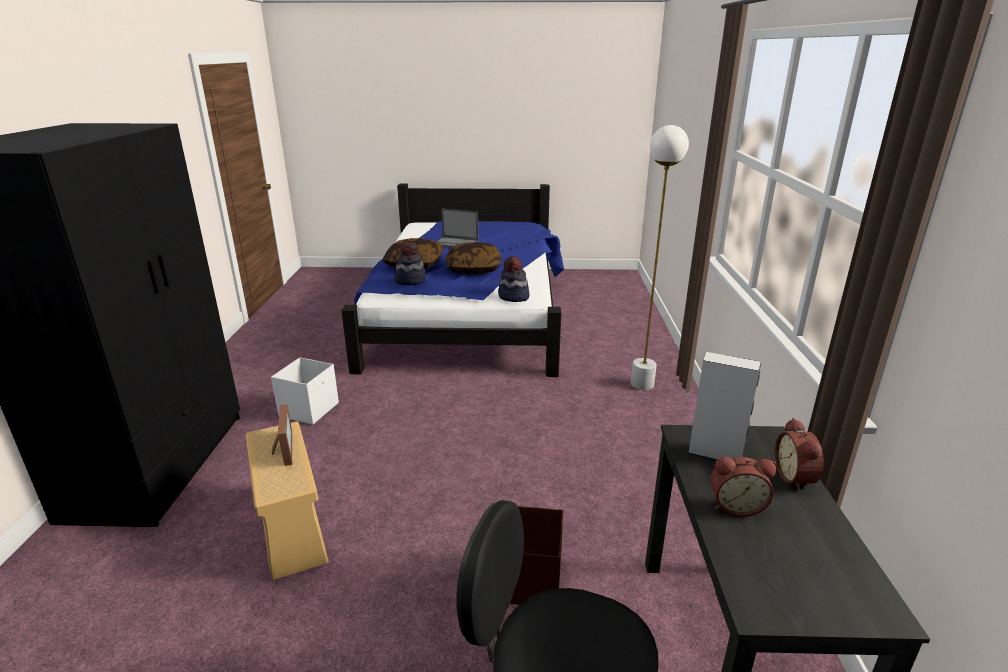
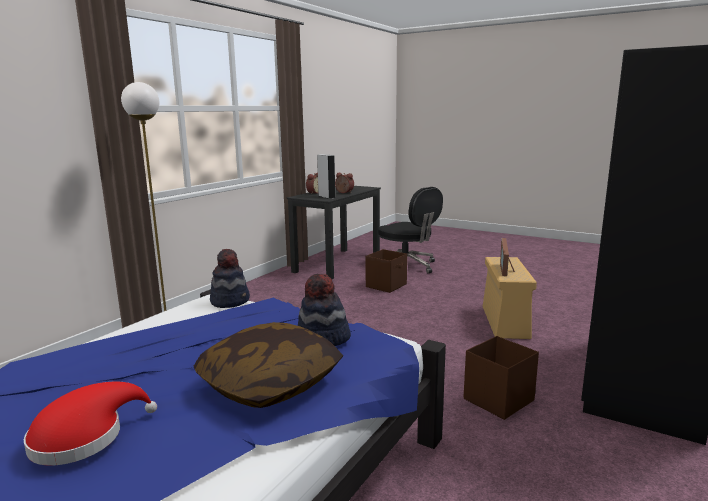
camera: 150 degrees left, 10 degrees down
(310, 409) = (497, 400): white storage box -> brown storage box
(455, 243) = (84, 437): laptop -> red hat
(474, 269) = (197, 346): pillow -> none

